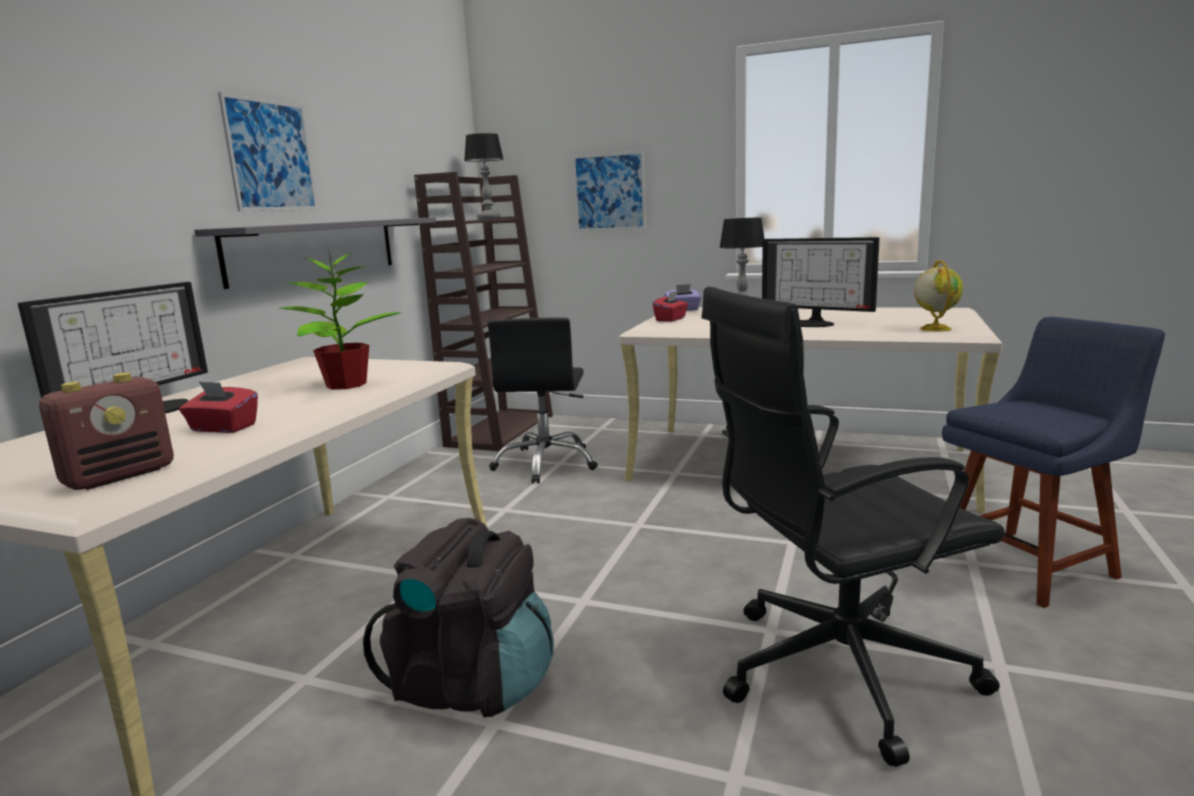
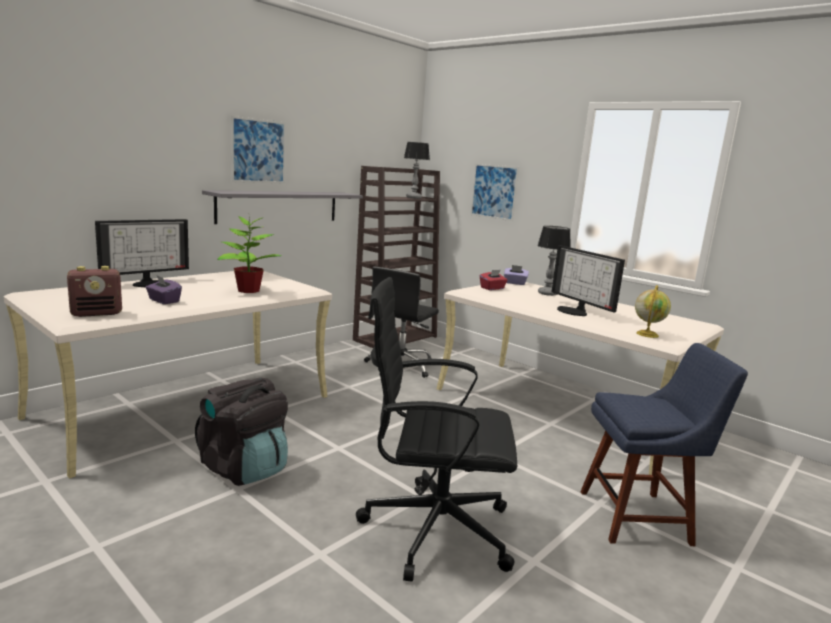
camera: 20 degrees right, 0 degrees up
(223, 428) = (163, 301): red tissue box -> purple tissue box

